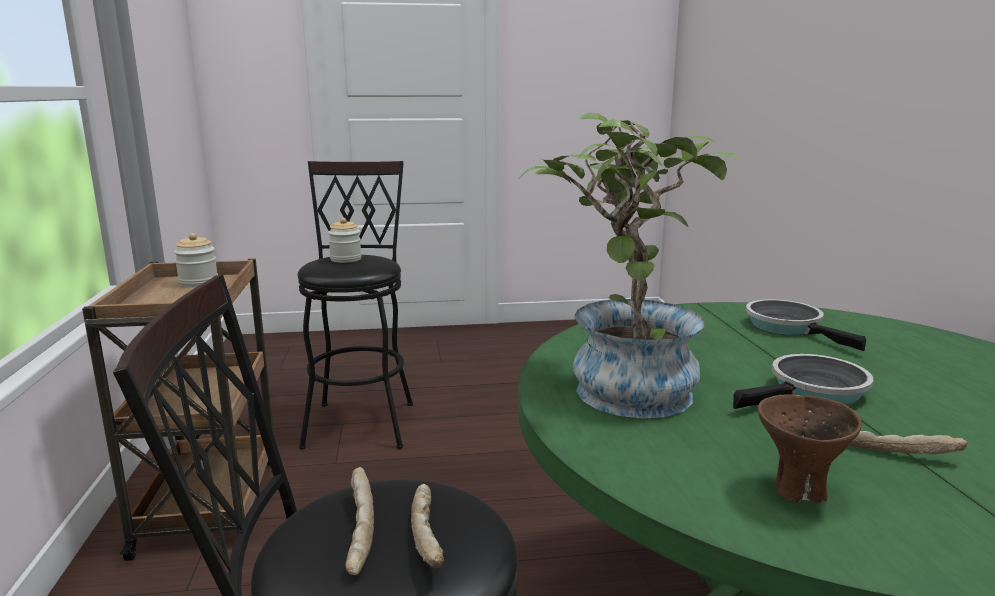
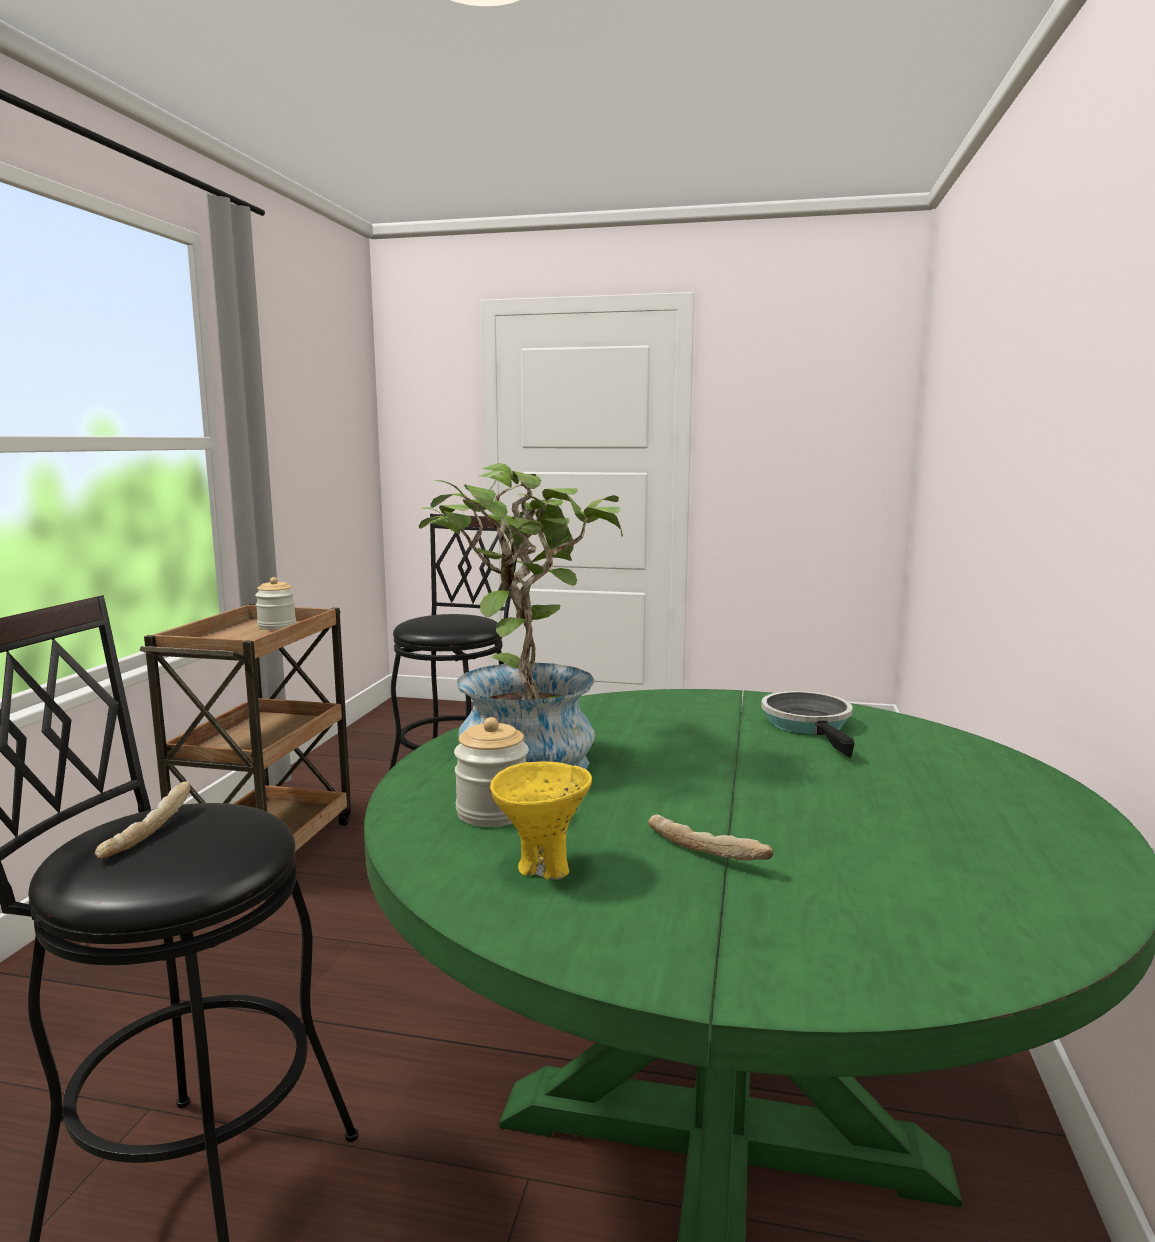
camera: 20 degrees right, 5 degrees down
(346, 259) = (446, 618): jar -> jar (492, 812)
(429, 536) = (194, 845): bread -> none
(798, 492) = (543, 868): brown bowl -> yellow bowl
(813, 392) = (720, 789): frying pan -> none

